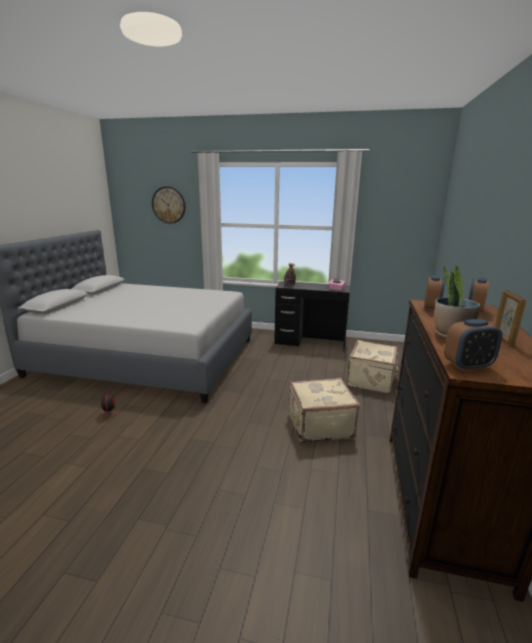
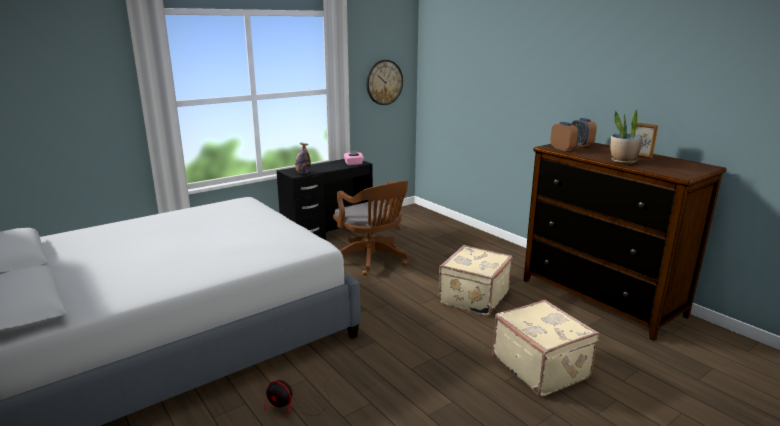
camera: 50 degrees left, 0 degrees up
(168, 205) = (64, 81): wall clock -> wall clock (384, 82)
(307, 367) = (372, 260): none -> brown office chair
(372, 380) = (438, 246): beige suitcase -> beige suitcase (541, 367)
(468, 366) = (674, 173): alarm clock -> none

